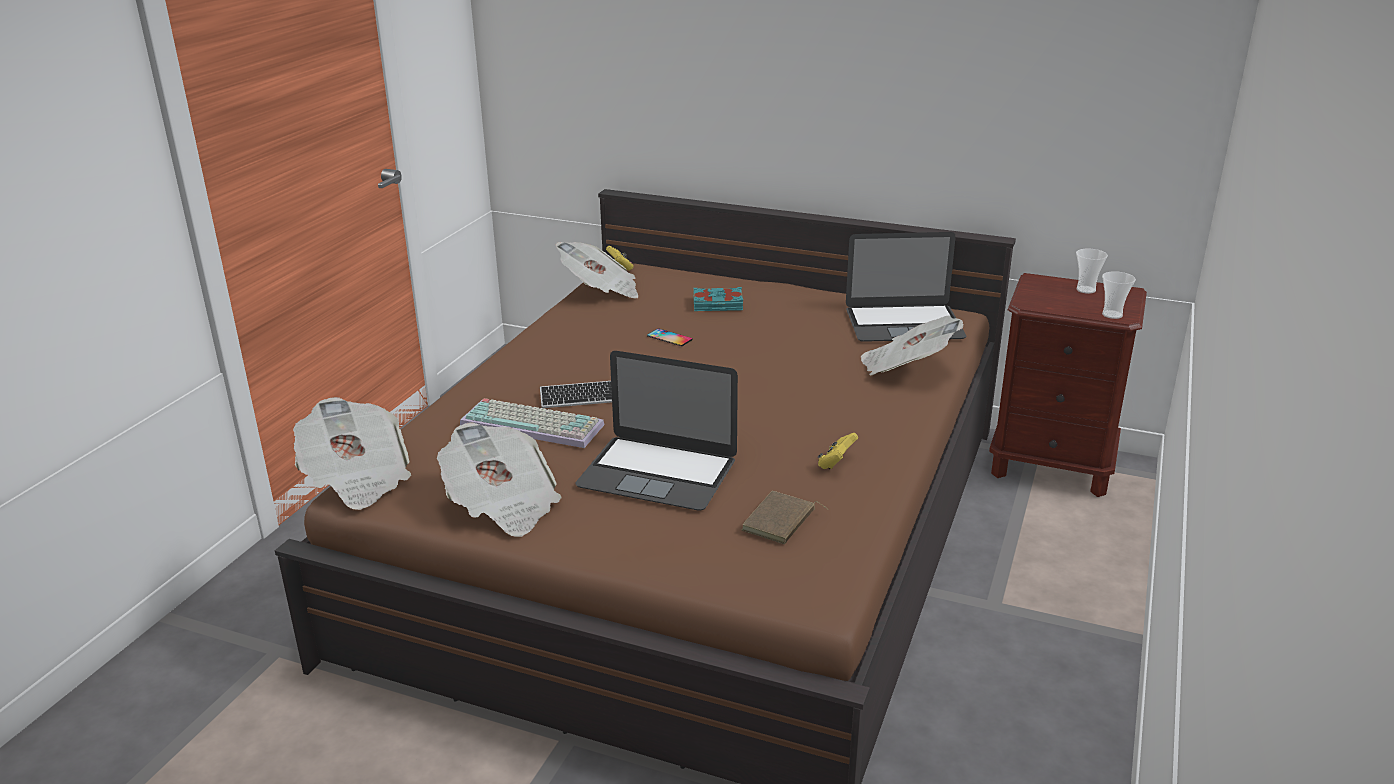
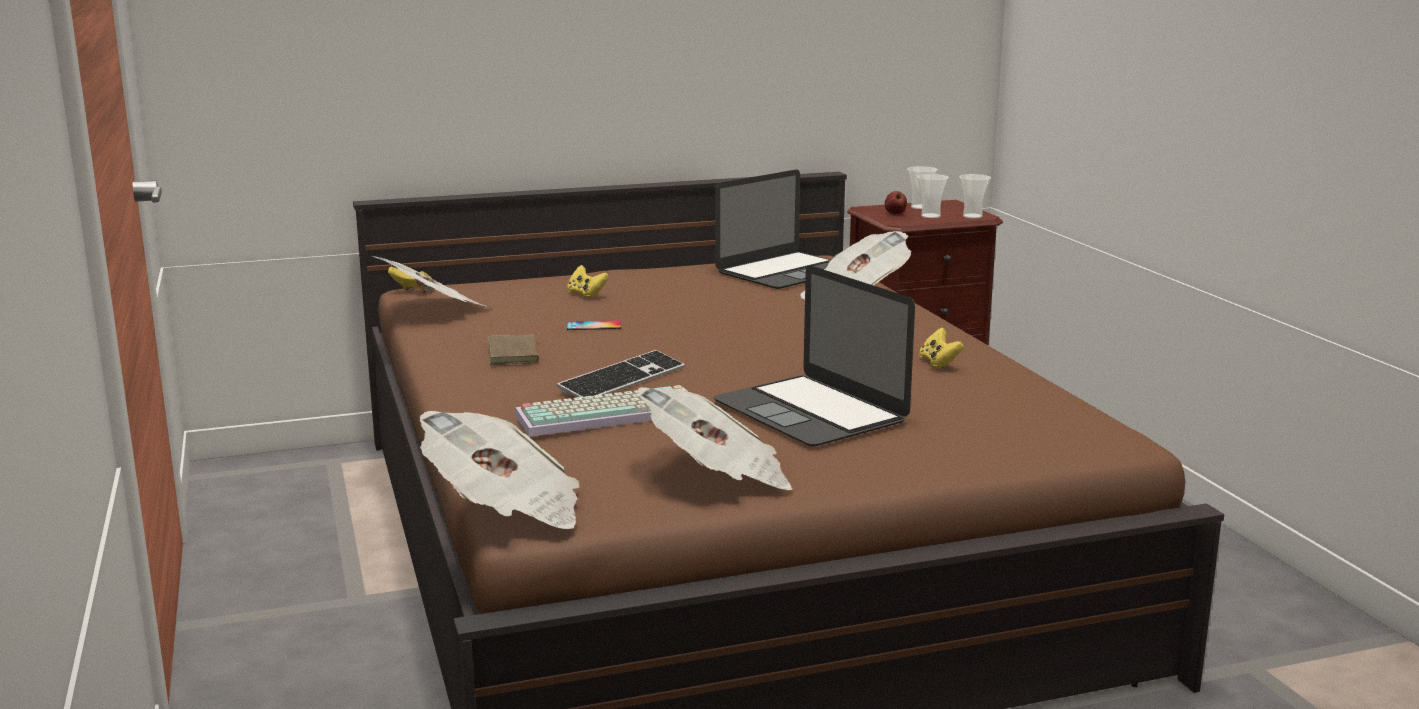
camera: 40 degrees left, 10 degrees down
(657, 472) = (810, 411): laptop -> laptop turned 75 degrees clockwise
(718, 305) = (586, 295): turquoise book -> yellow game controller
(780, 522) = (983, 408): brown book -> brown book (516, 354)
(1045, 292) = (895, 214): none -> apple
(1072, 304) = (930, 216): none -> cup

